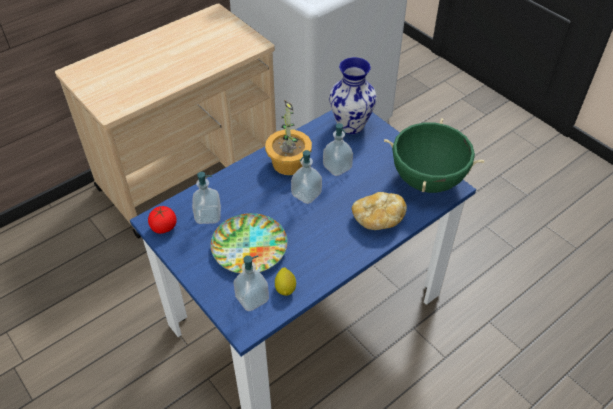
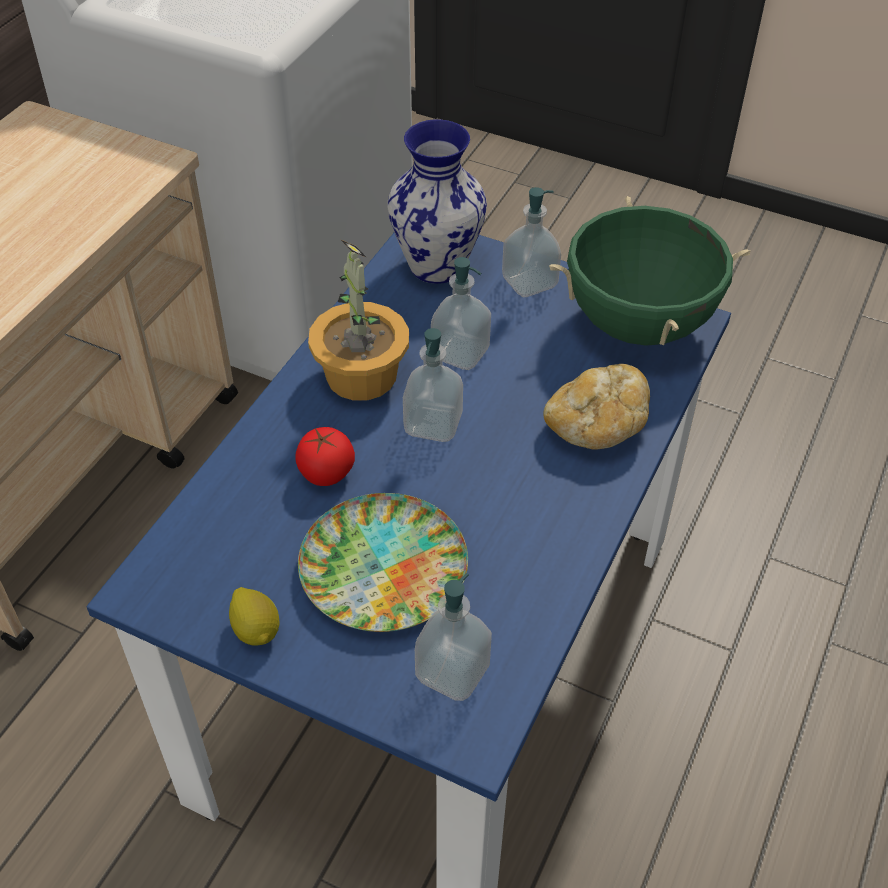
camera: 25 degrees left, 0 degrees up
(164, 227) = (175, 594): tomato -> tomato (326, 472)
(208, 216) = (258, 536): soap dispenser -> soap dispenser (529, 282)
(285, 288) = (506, 624): lemon -> lemon (256, 629)

